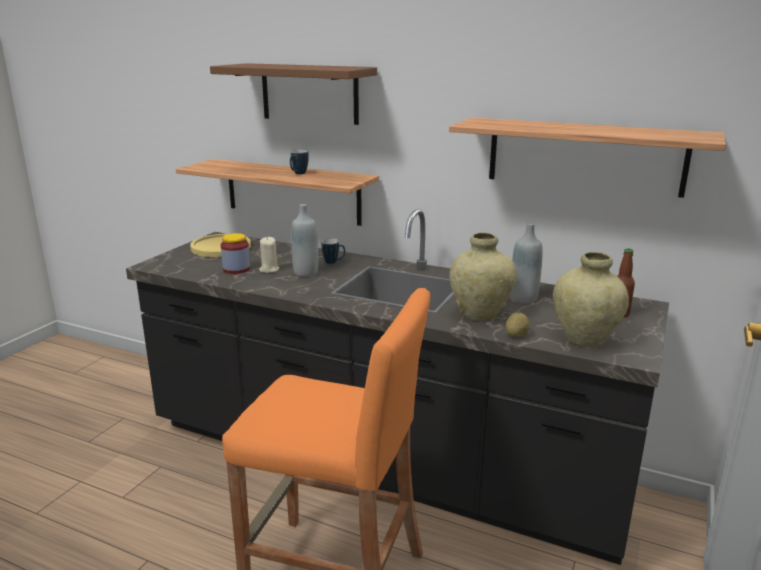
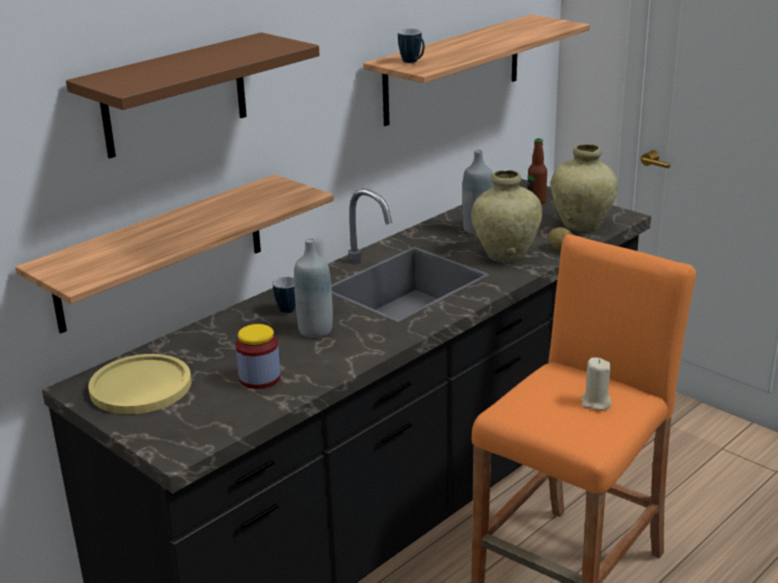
camera: 70 degrees left, 5 degrees up
(269, 269) = (281, 354): beige candle -> beige candle (595, 403)
(298, 174) = (218, 214): mug -> mug (413, 62)

